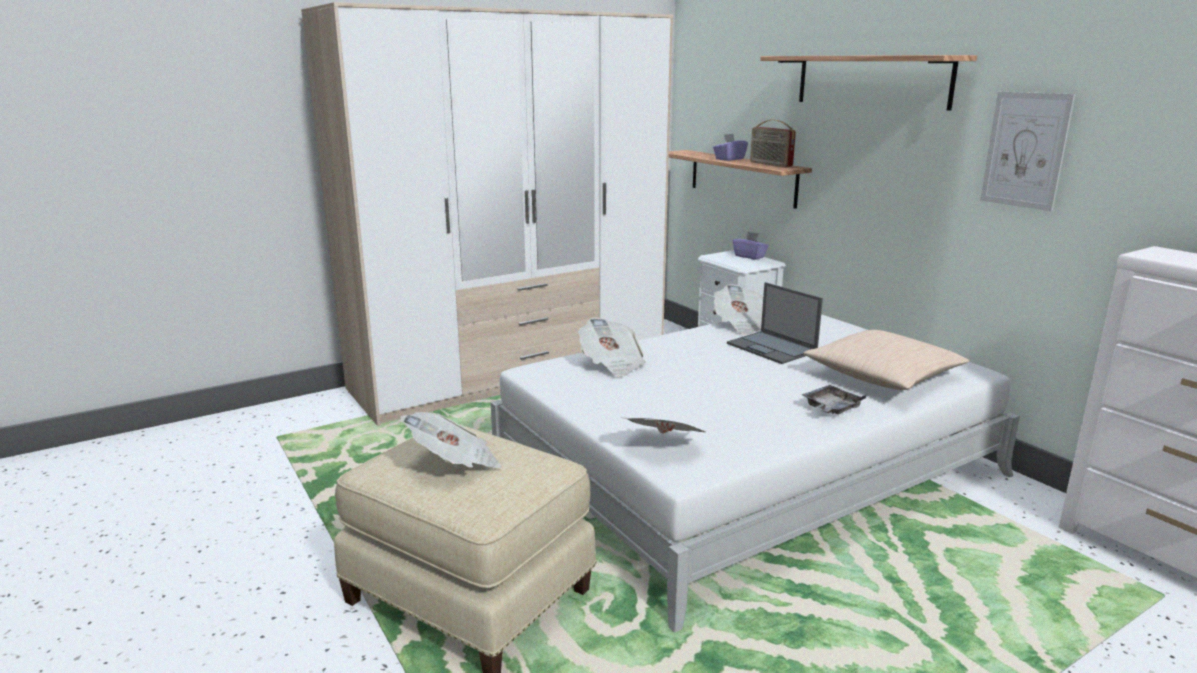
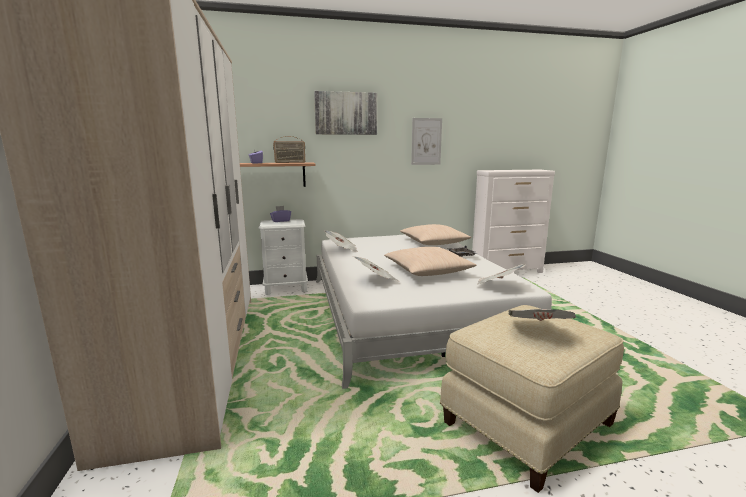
camera: 70 degrees left, 5 degrees down
(691, 389) = (427, 271): none -> beige pillow
(772, 348) = (384, 250): laptop -> none
(871, 81) = (346, 113): shelf -> picture

